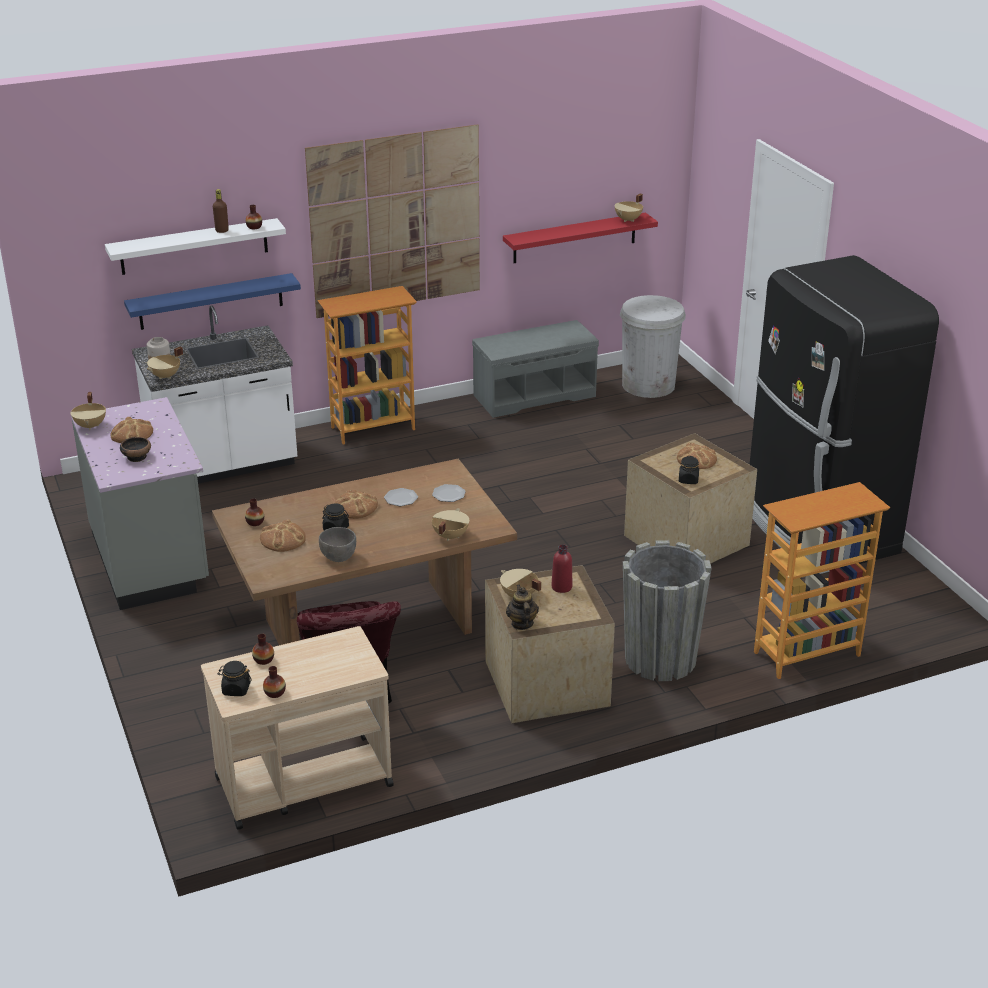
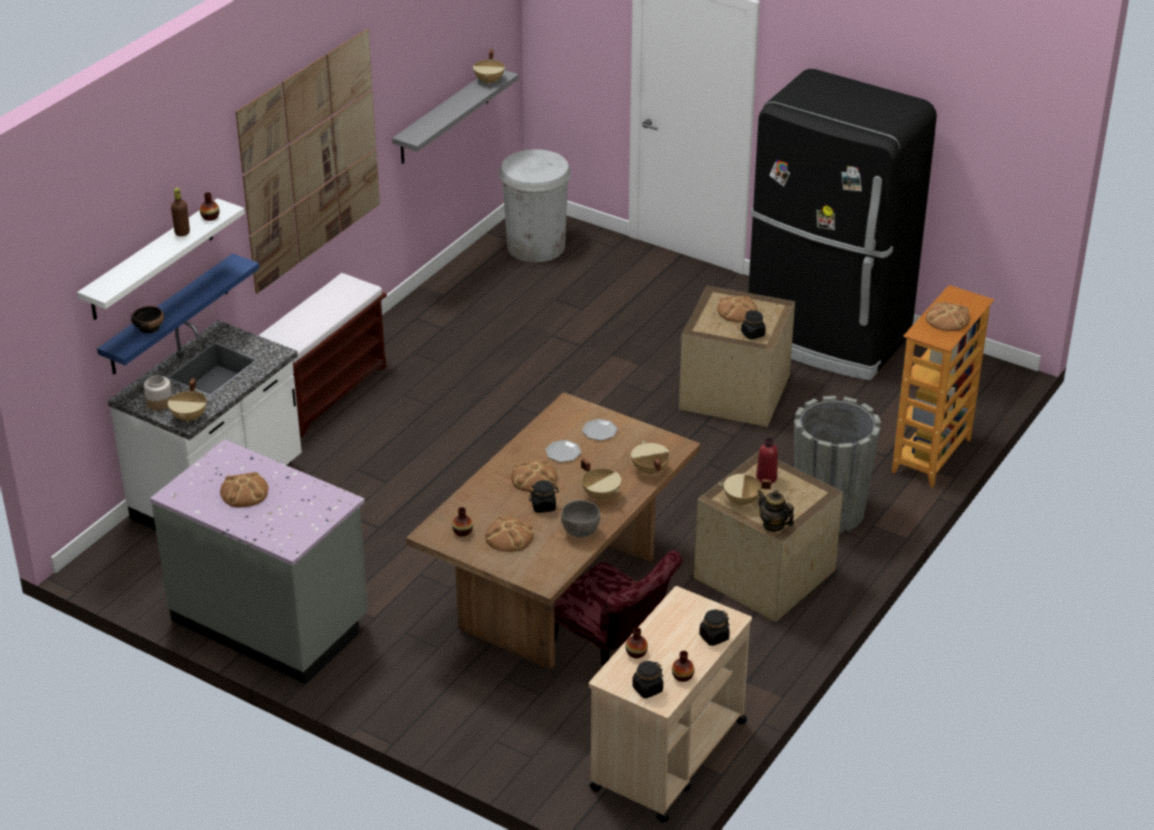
camera: 35 degrees left, 5 degrees up
(91, 426) = (190, 501): beige cooking pot -> beige cooking pot (601, 495)
(137, 457) = (284, 514): bowl -> bowl (149, 327)
(337, 676) = (714, 637): none -> black jar
(373, 428) = (324, 392): bookcase -> brown bench
(535, 395) = (442, 296): grey bench -> none
(574, 238) = (445, 116): red shelf -> grey shelf
(822, 507) = (947, 319): none -> bread

